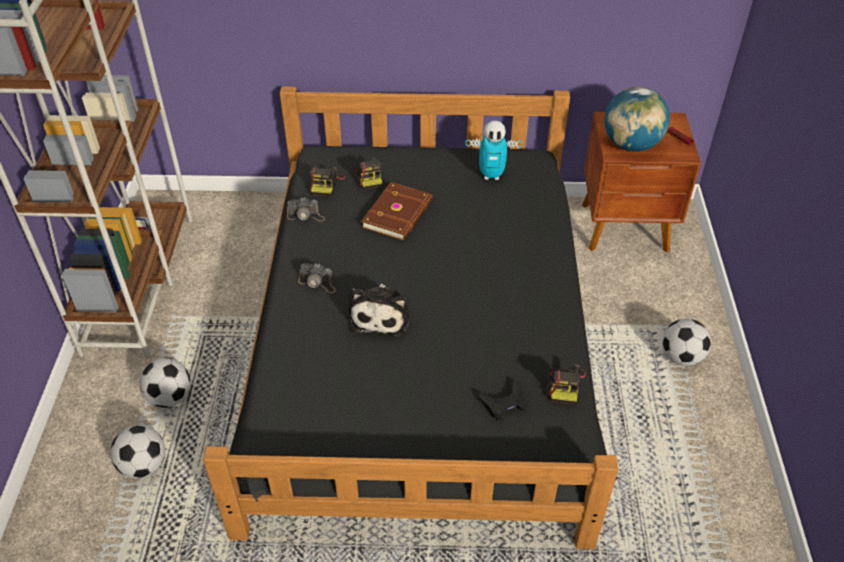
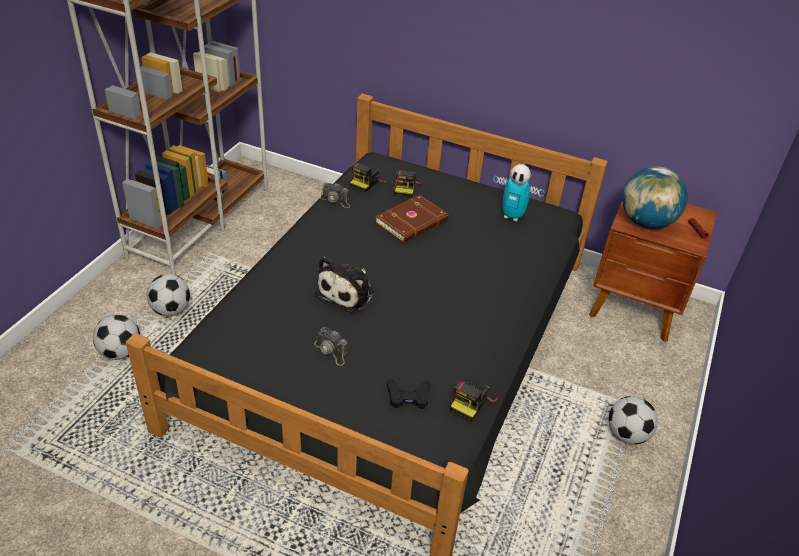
camera: 20 degrees right, 5 degrees down
(318, 283) = (312, 251): camera -> camera (331, 350)

